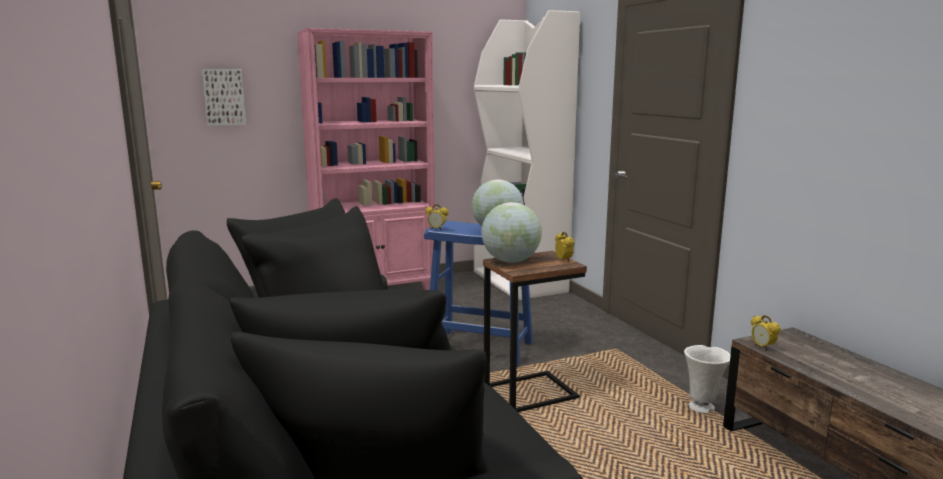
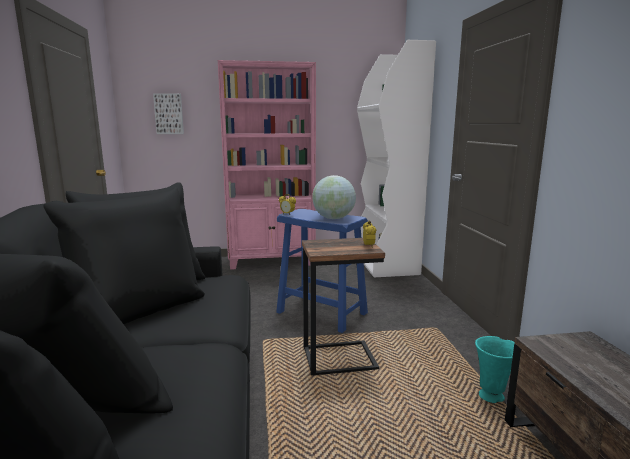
camera: 15 degrees right, 0 degrees up
(510, 261) = (322, 243): globe -> none
(702, 408) = (492, 397): white vase -> turquoise vase
(762, 347) = (544, 349): alarm clock -> none

